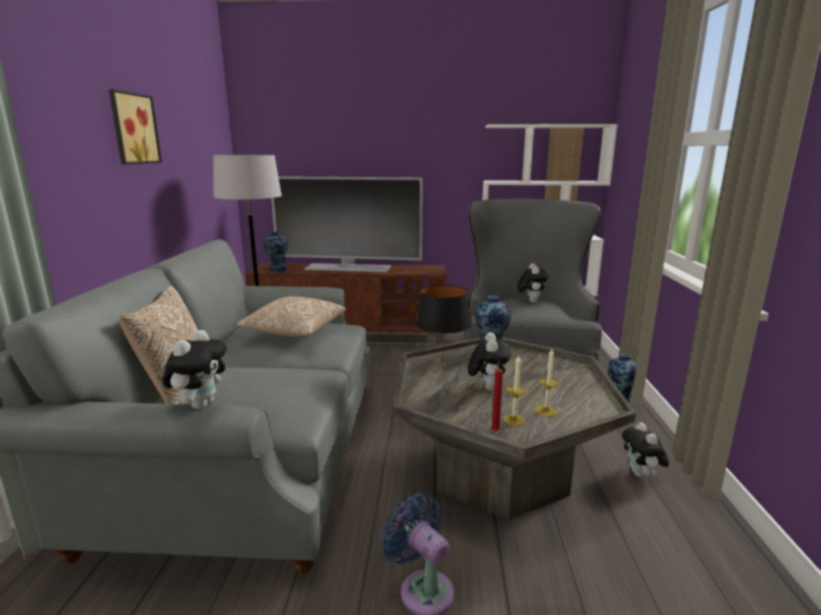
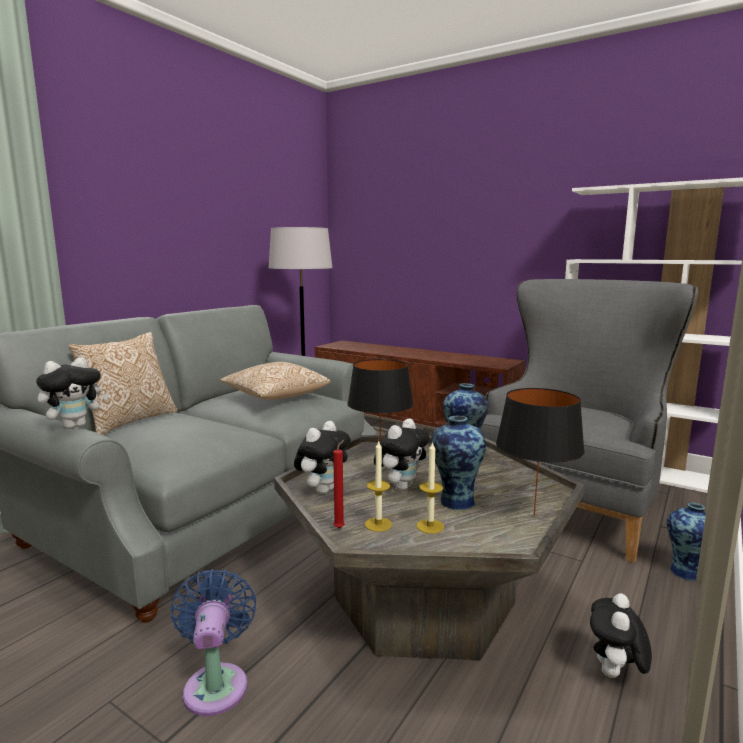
camera: 30 degrees right, 5 degrees down
(132, 129) = (193, 203): picture -> none
(277, 270) = (344, 347): vase -> vase (455, 501)
(348, 268) = (413, 352): television -> none
(530, 301) = (582, 410): plush toy -> plush toy (323, 490)
(592, 386) = (534, 517): none -> black table lamp

